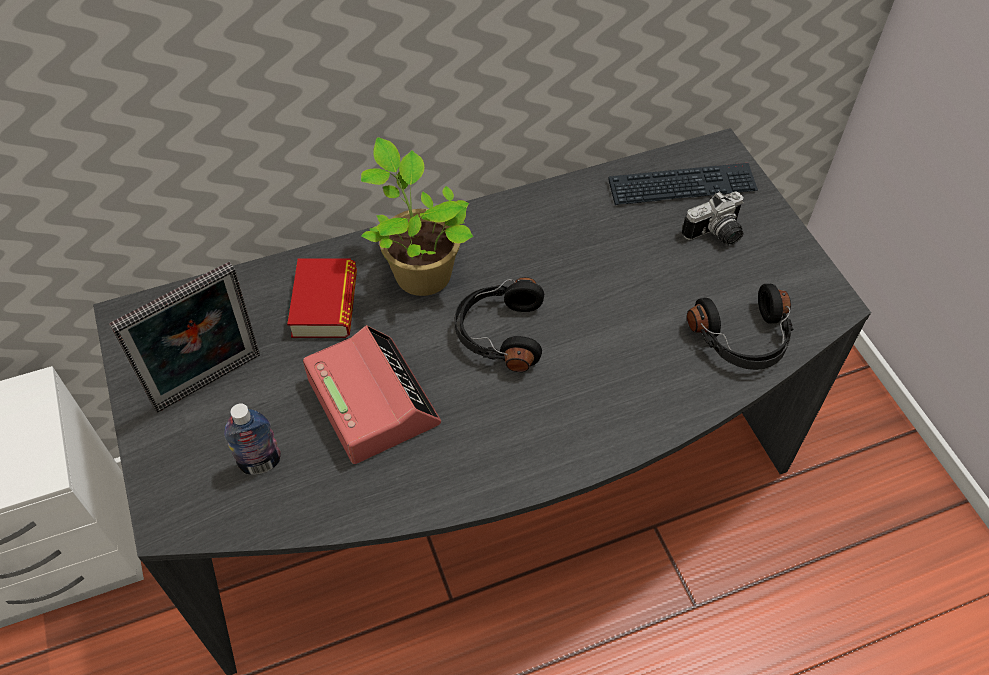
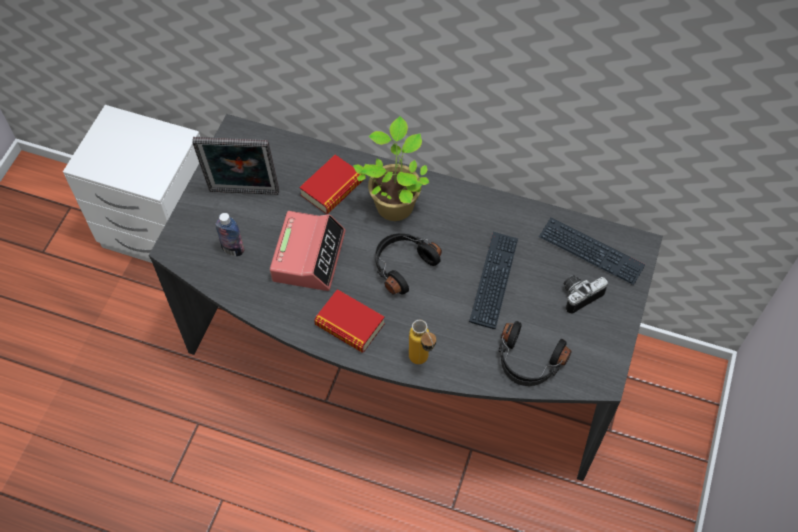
camera: 40 degrees right, 5 degrees up
(505, 445) = (350, 324): none -> book
(616, 280) = (494, 280): none -> keyboard
(634, 426) = (422, 363): none -> bottle
(716, 235) = (579, 294): camera -> camera turned 135 degrees clockwise

